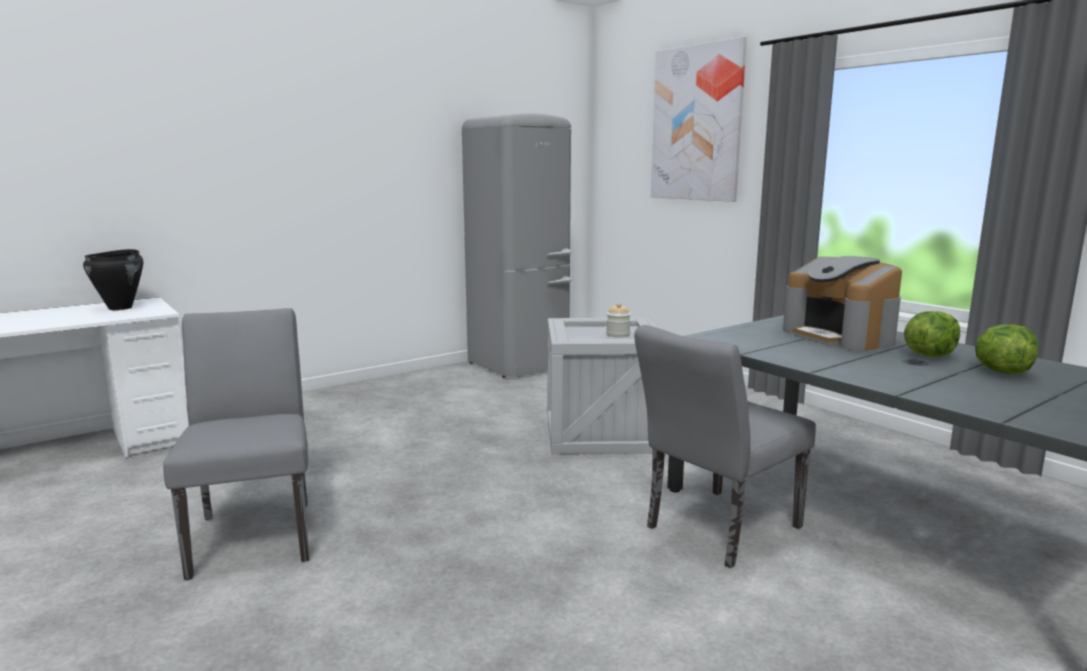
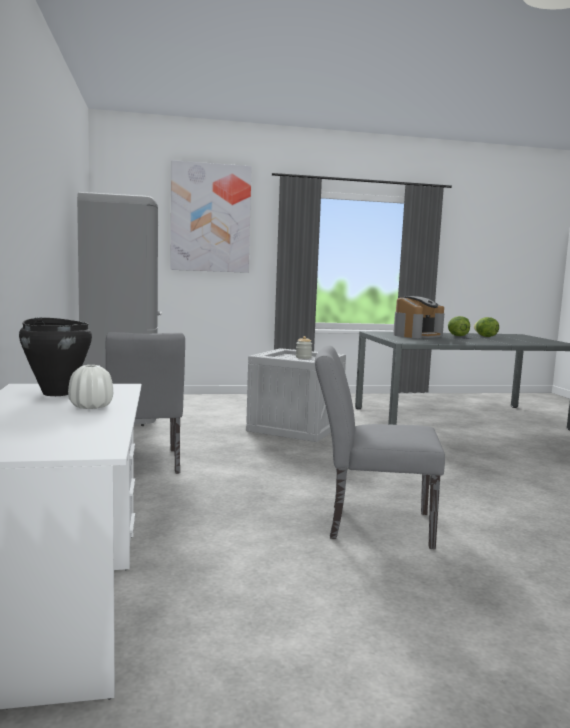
camera: 65 degrees left, 5 degrees down
(68, 319) = (91, 406): none -> white vase
(715, 530) = (441, 437): grey chair -> grey chair (143, 465)
(840, 336) = (417, 335): coffee machine -> coffee machine turned 45 degrees counterclockwise

